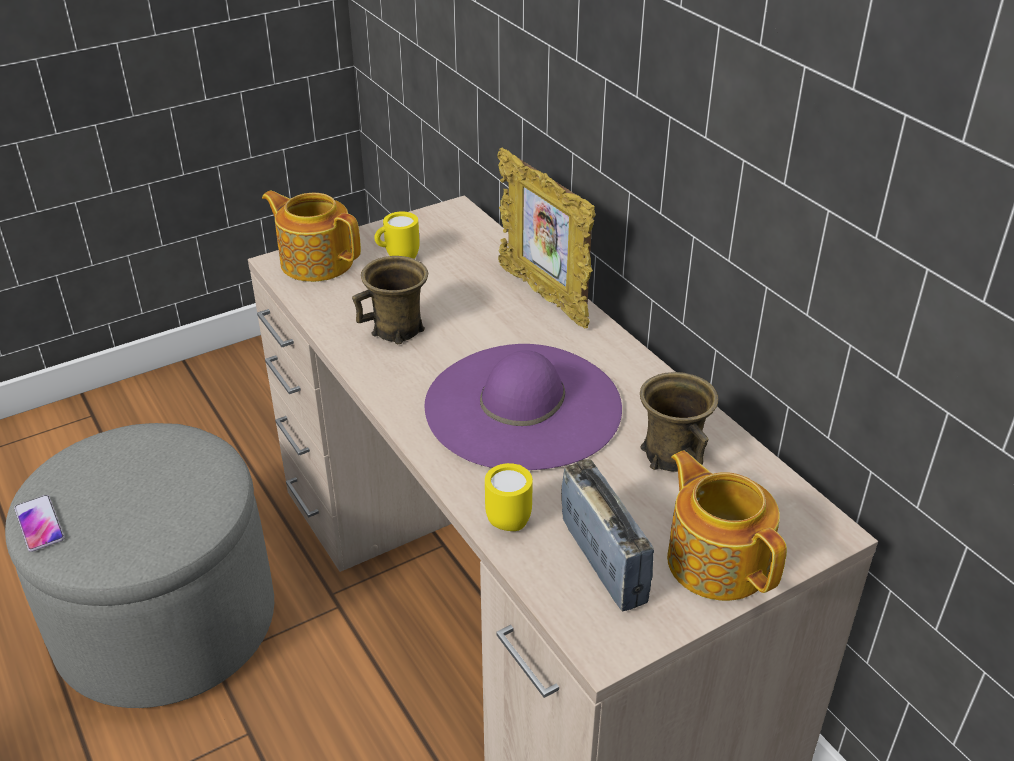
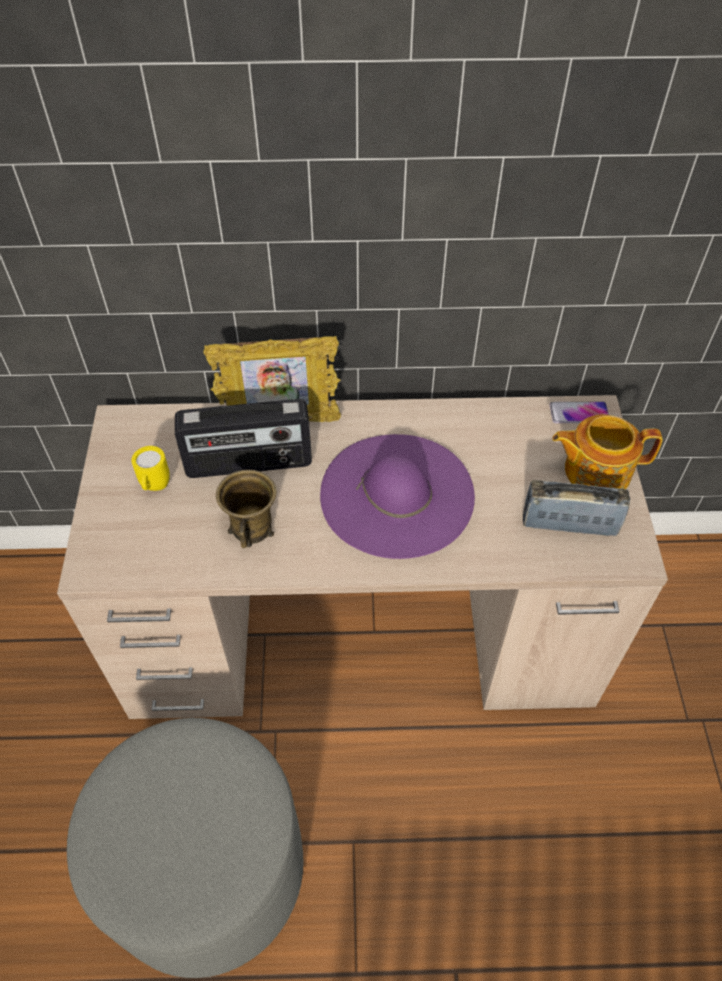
camera: 60 degrees left, 15 degrees up
(39, 524) = (169, 912): phone -> phone (579, 413)
(316, 261) = (108, 544): teapot -> none
(474, 298) = (249, 464): none -> radio
(510, 517) = (504, 553): yellow mug -> none
(672, 454) = (494, 442): brown mug -> none

